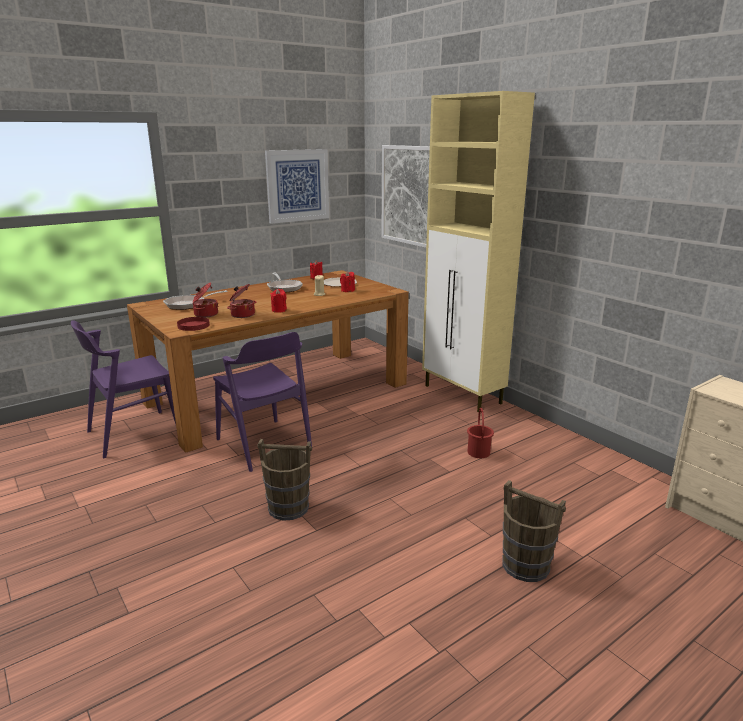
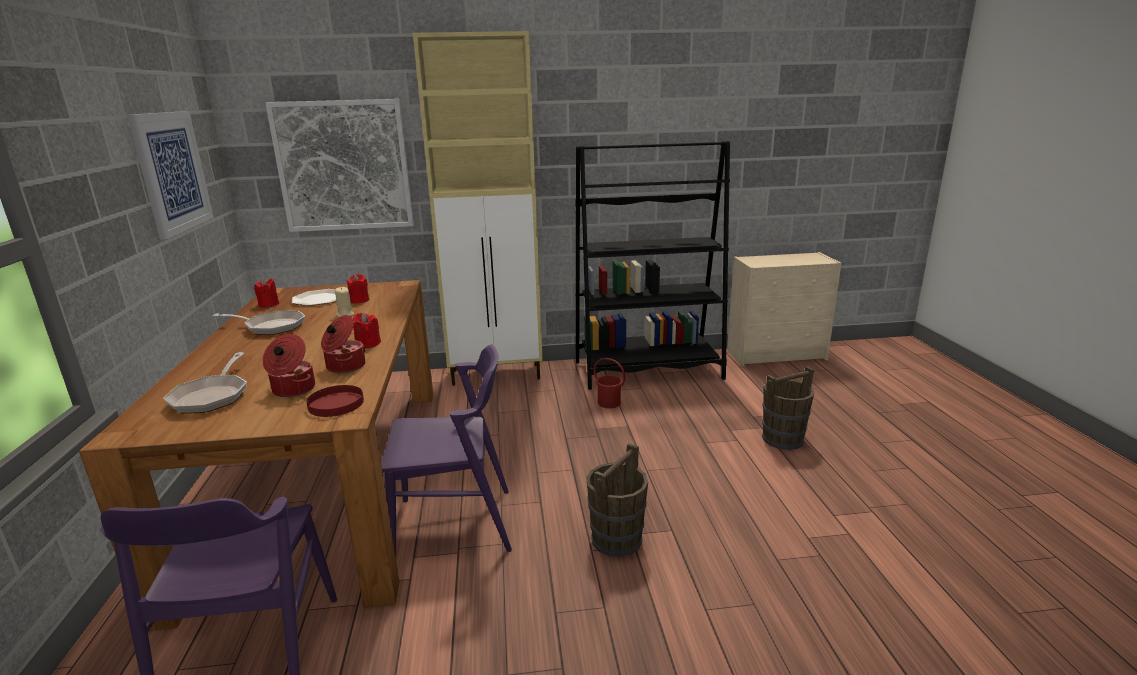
camera: 60 degrees left, 0 degrees up
(567, 455) = (648, 370): none -> black bookcase

